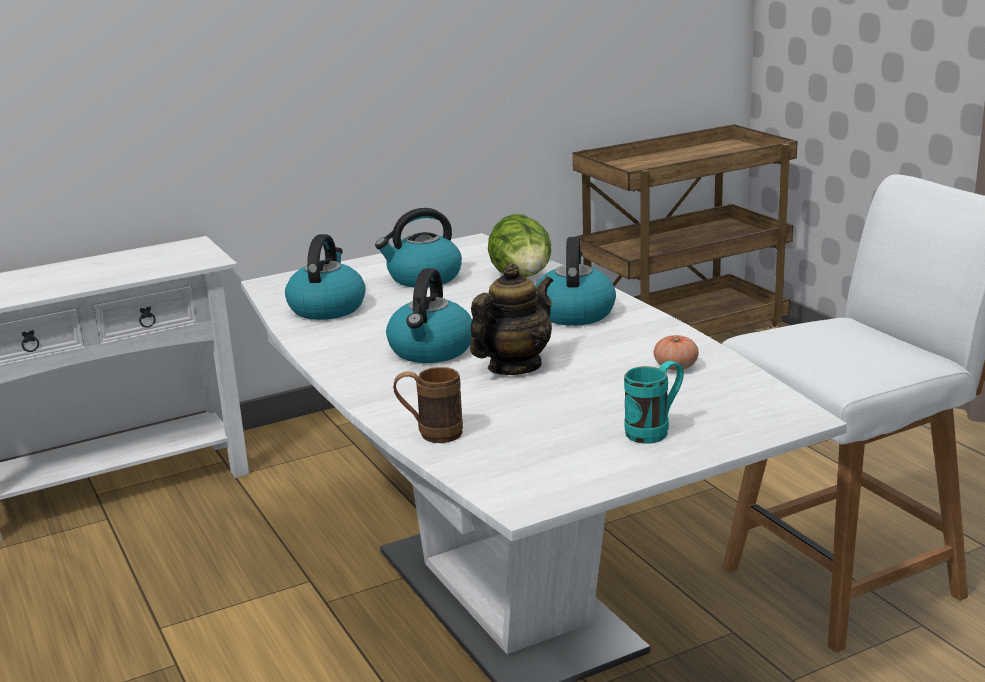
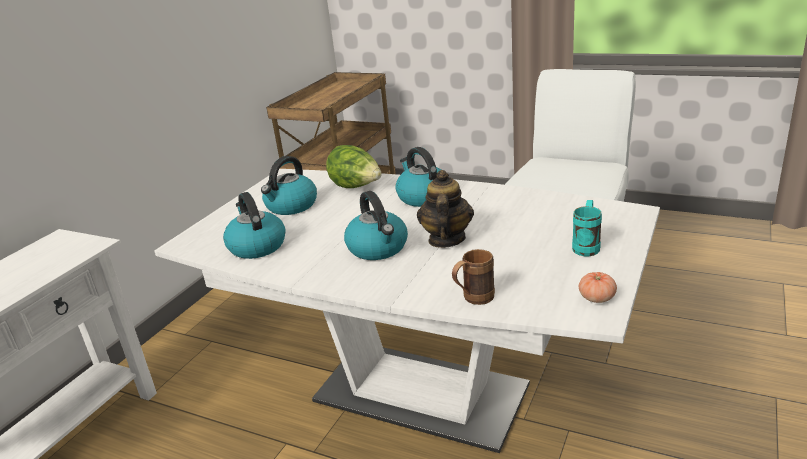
camera: 35 degrees left, 5 degrees up
(675, 367) = (531, 208): tomato -> tomato (597, 298)

